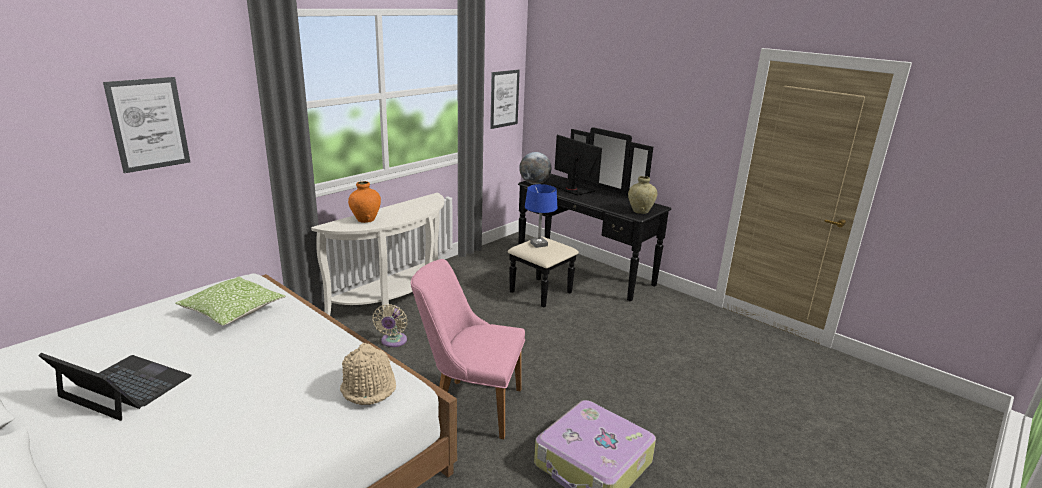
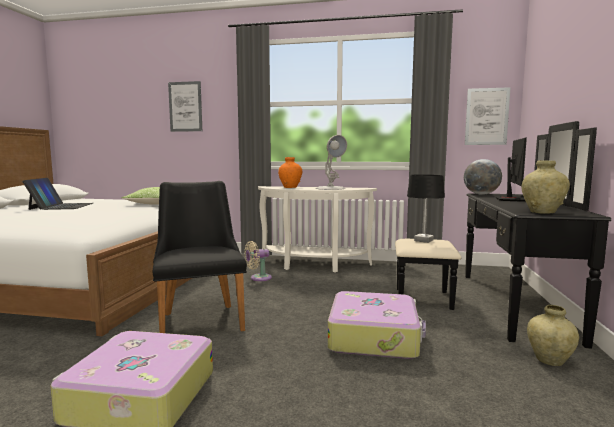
camera: 60 degrees right, 15 degrees down
(369, 387) = (72, 225): beige hat -> none
(412, 209) = (330, 188): none -> white table lamp
(469, 405) = (200, 318): pink chair -> black chair
(539, 244) = (423, 240): blue table lamp -> black table lamp
(584, 339) = (374, 336): none -> suitcase
(658, 303) = (549, 360): none -> beige vase

